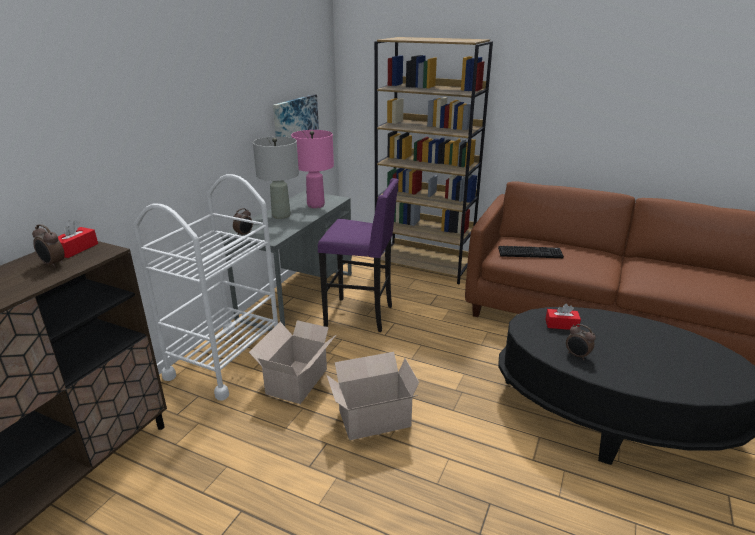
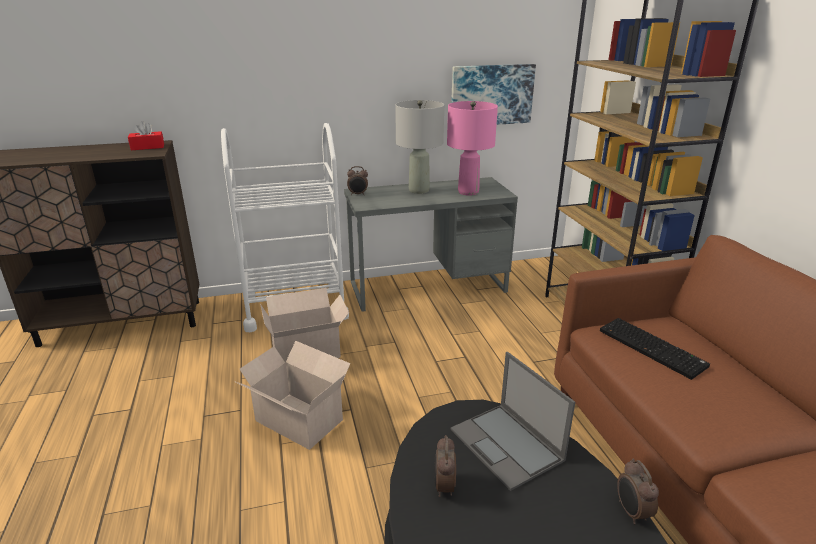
camera: 50 degrees right, 0 degrees up
(53, 264) = (116, 151): alarm clock -> alarm clock (631, 512)
(361, 315) = (447, 332): purple stool -> none
(561, 325) = (507, 445): red tissue box -> laptop

